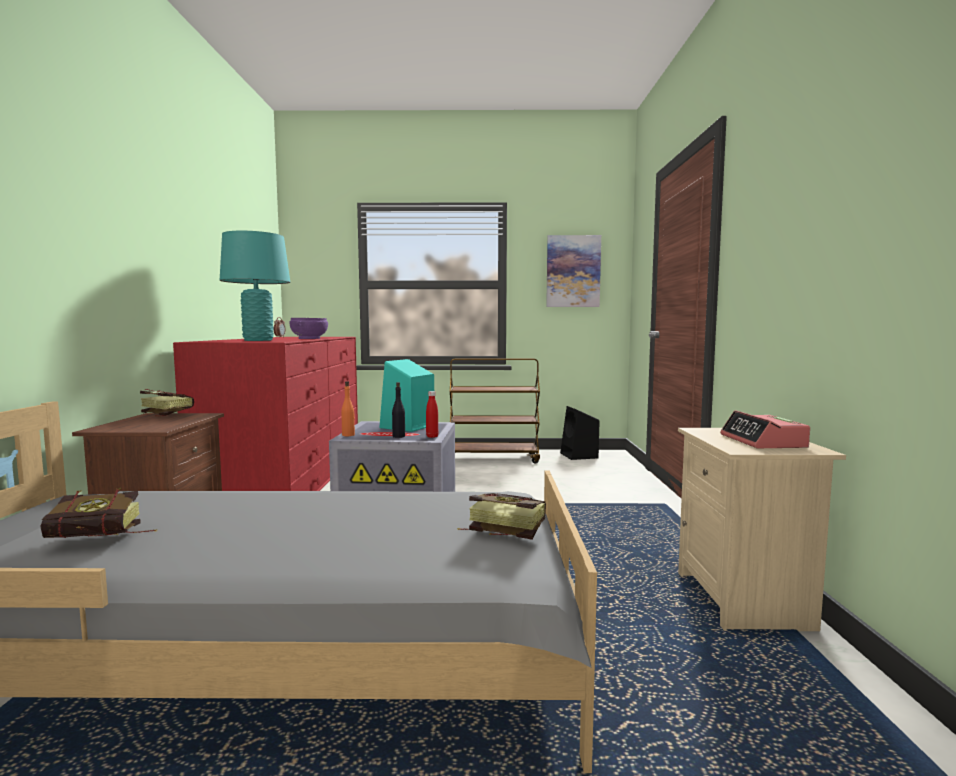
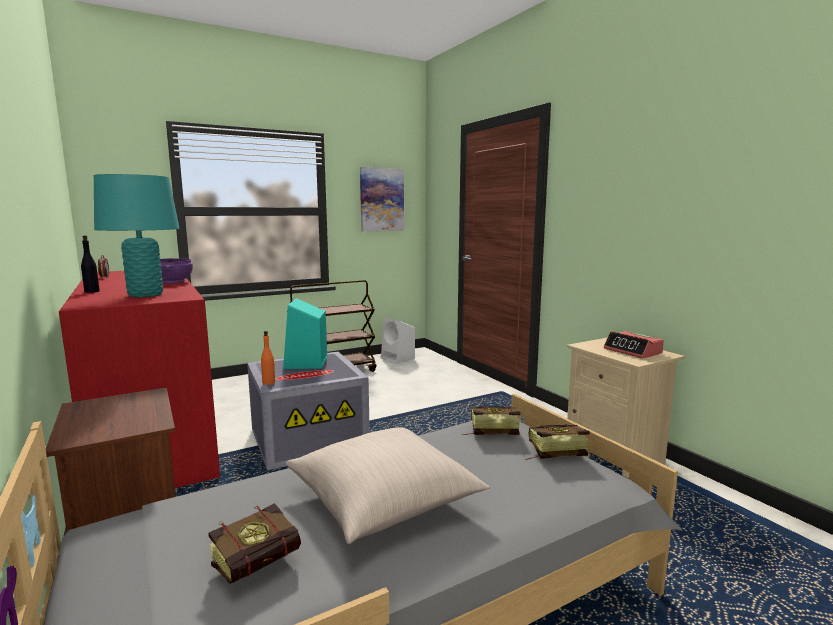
camera: 30 degrees left, 5 degrees up
(164, 415) = (102, 403): book -> book (488, 432)
(262, 526) = (383, 501): none -> beige pillow
(399, 436) = (320, 376): black bottle -> black bottle (92, 291)
(432, 436) = (349, 371): red bottle -> none
(579, 456) = (398, 358): black speaker -> white speaker

